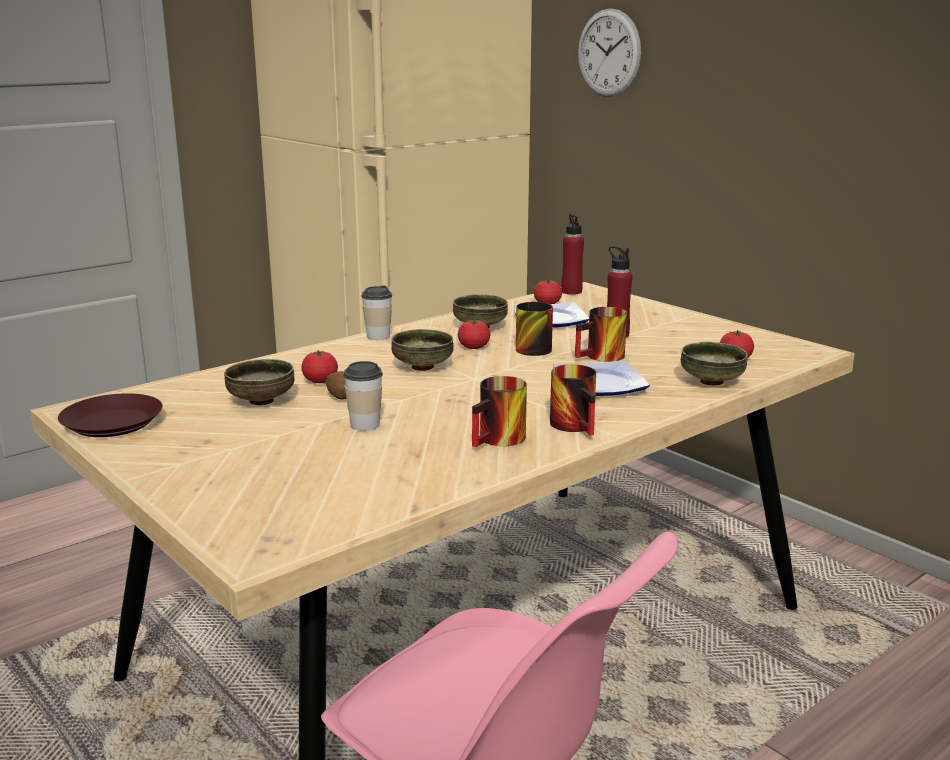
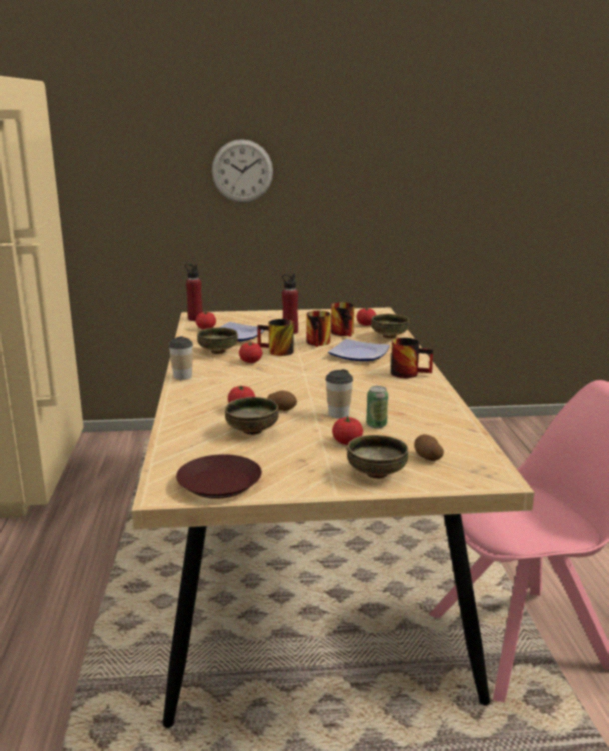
camera: 55 degrees left, 0 degrees up
(281, 449) = (347, 442): none -> tomato
(282, 500) = (427, 457): none -> potato
(355, 451) = (376, 425): none -> can
(422, 367) = (263, 380): bowl -> bowl (376, 474)
(501, 440) = (407, 392): mug -> mug (345, 333)
(608, 53) = (118, 147): wall clock -> wall clock (242, 171)

